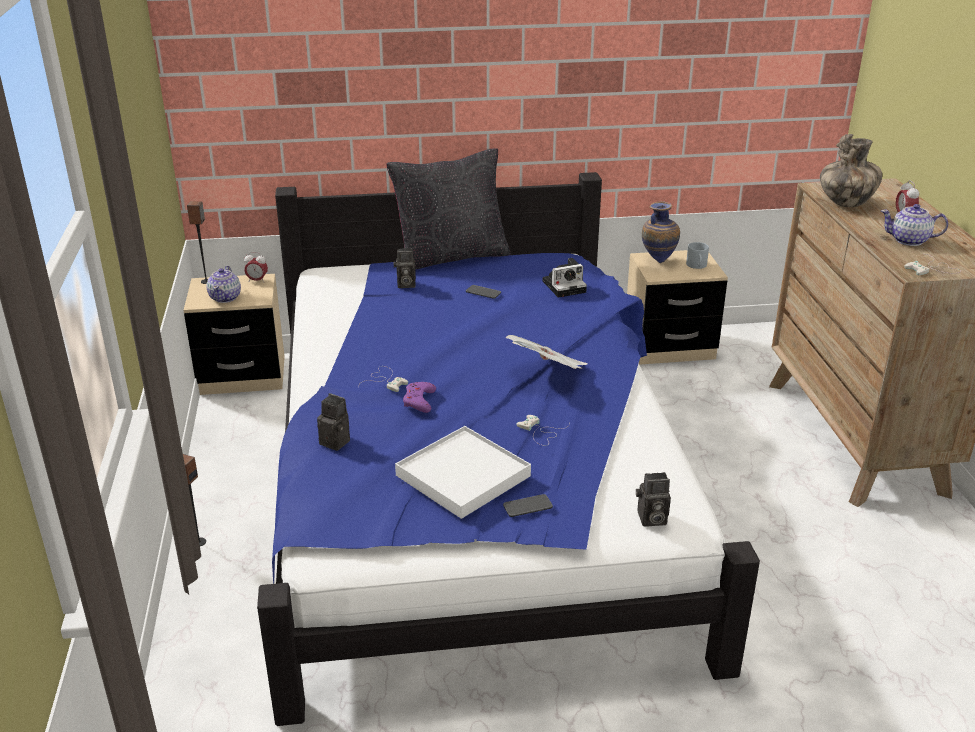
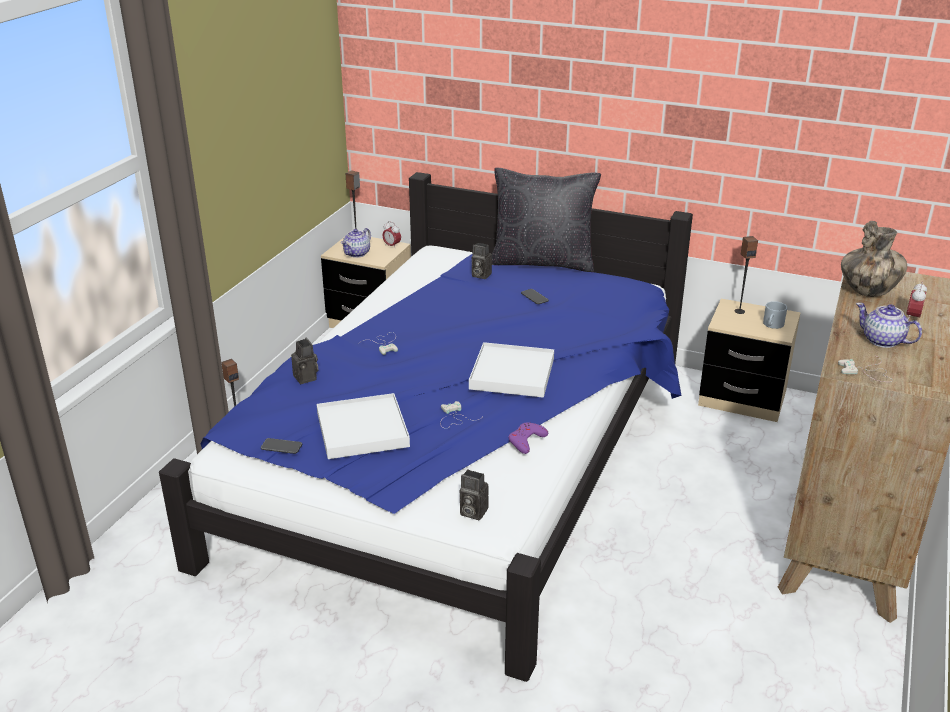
camera: 30 degrees right, 0 degrees up
(419, 401) = (392, 366): purple game controller -> purple game controller (526, 441)
(527, 506) = (384, 468): phone -> phone (281, 447)
(548, 371) = (512, 373): newspaper -> white tray
(565, 286) = (609, 309): camera -> none
(658, 261) = (739, 311): vase -> speaker

